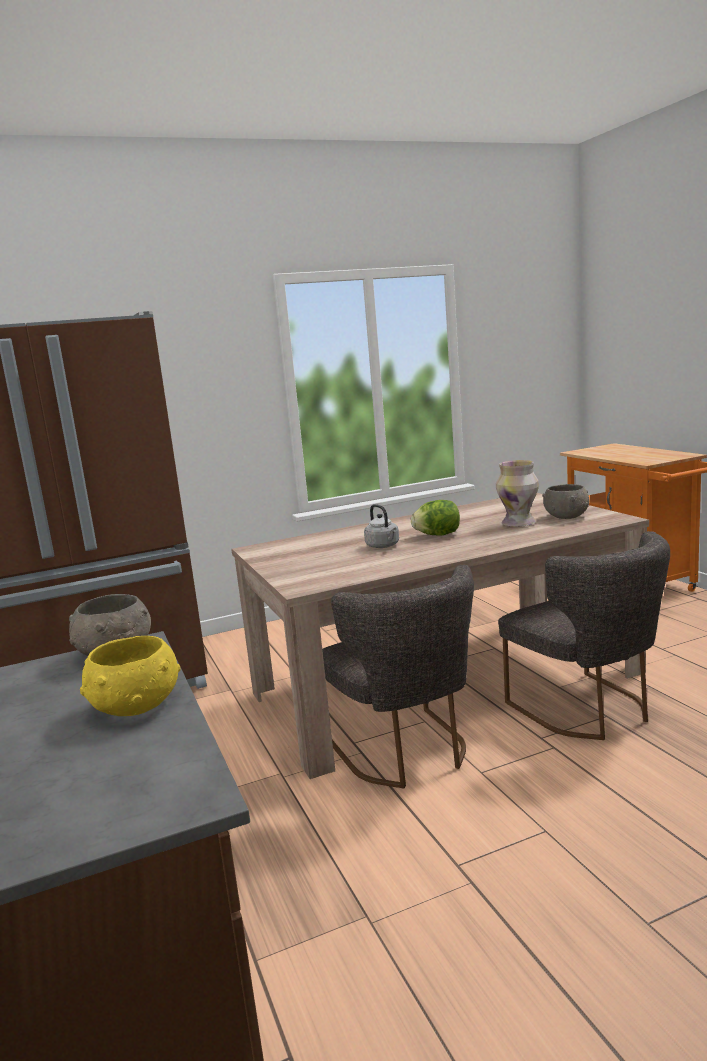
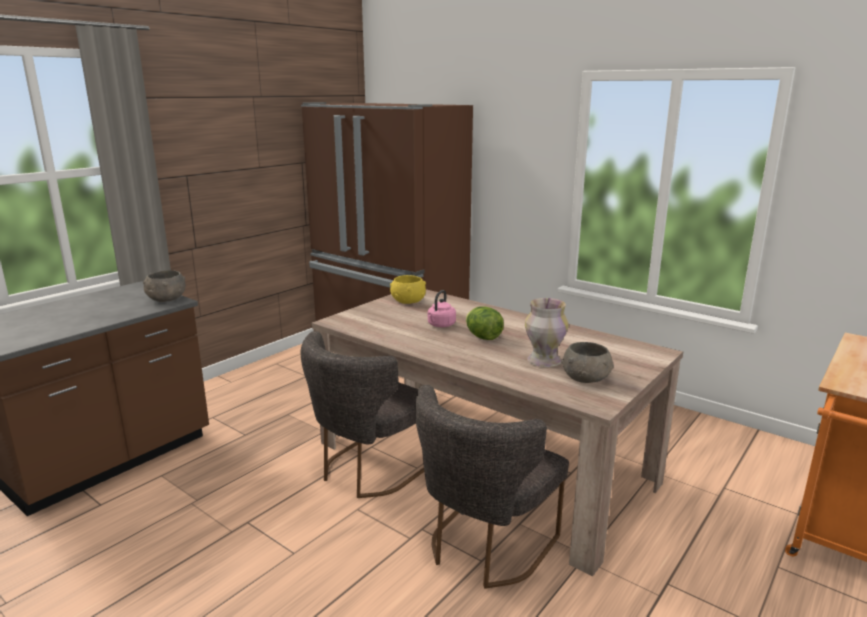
camera: 60 degrees right, 5 degrees up
(135, 706) = (99, 318): yellow bowl -> yellow bowl (408, 301)
(383, 546) = (440, 325): grey kettle -> pink kettle

